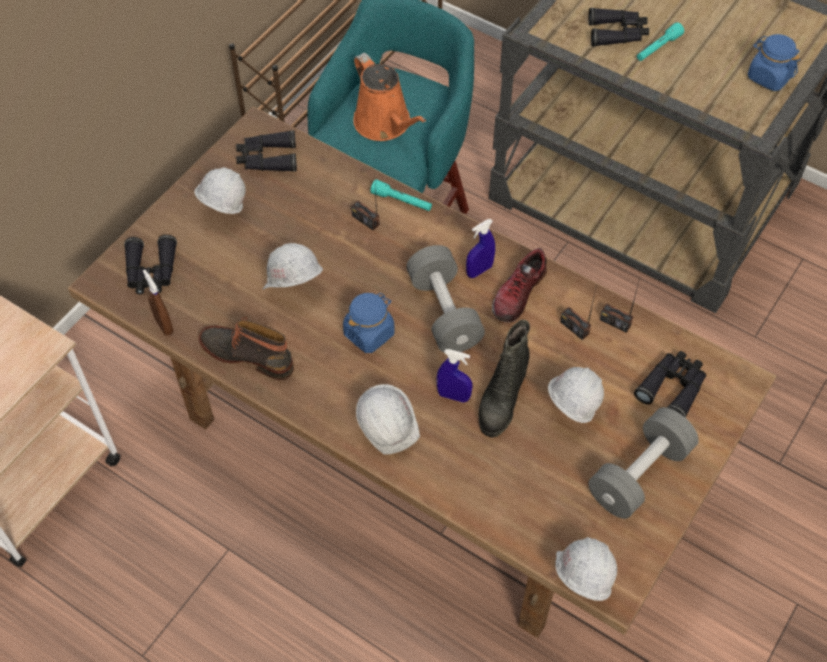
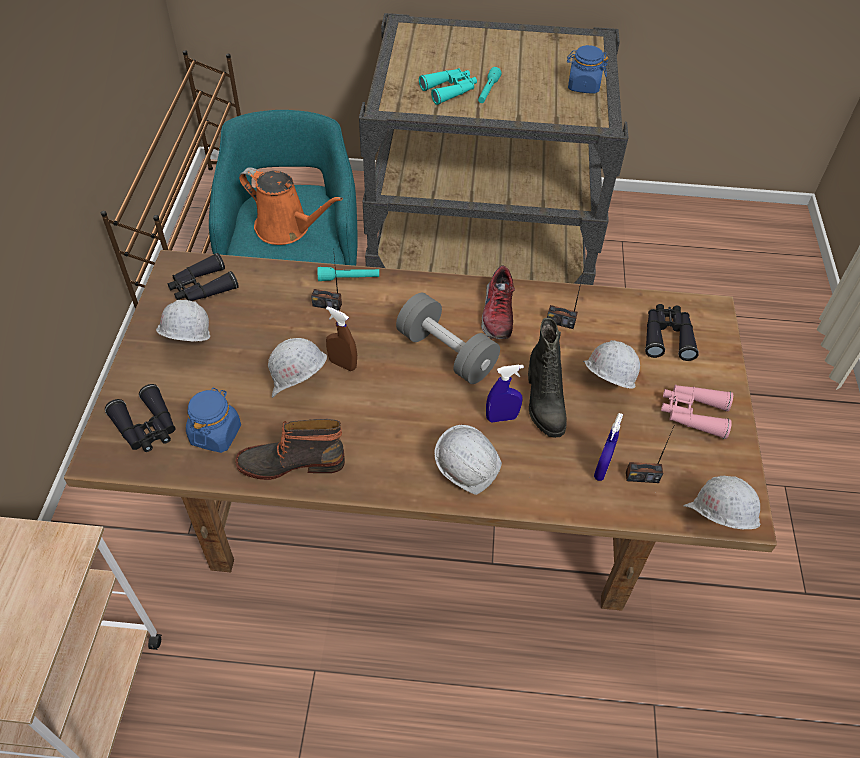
camera: 30 degrees left, 5 degrees down
(164, 325) = (189, 470): brown spray bottle -> brown spray bottle (342, 364)
(369, 333) = (393, 397): blue jar -> blue jar (215, 434)
(479, 270) = (452, 308): blue spray bottle -> blue spray bottle (601, 469)
(615, 322) = (588, 305): radio -> radio (642, 477)
(617, 33) = (450, 90): black binoculars -> turquoise binoculars
(639, 474) = (693, 414): grey dumbbell -> pink binoculars

